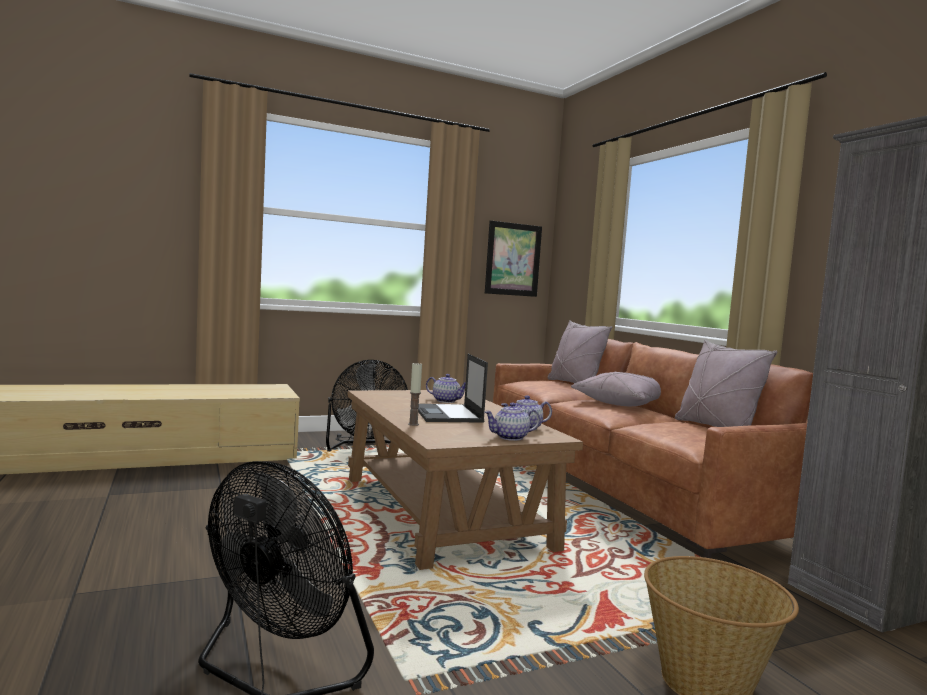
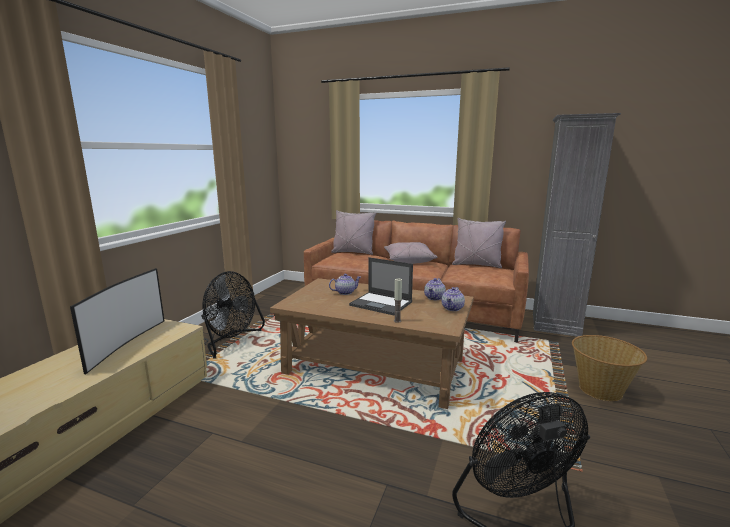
camera: 45 degrees left, 10 degrees up
(231, 390) = (125, 343): none -> television
(513, 259) = (259, 165): picture -> none

